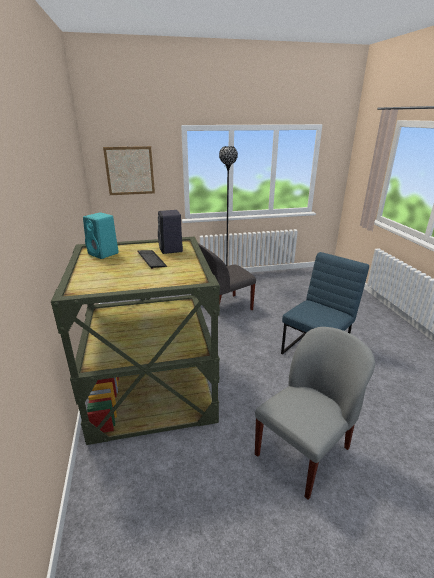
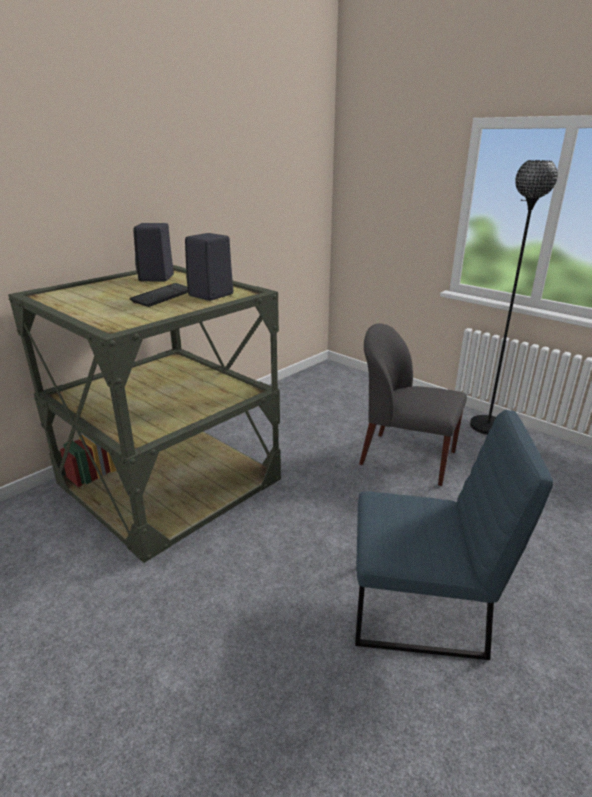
camera: 55 degrees right, 0 degrees up
(104, 254) = (156, 278): turquoise speaker -> black speaker
(130, 170) = (383, 193): picture -> none
(304, 450) = (138, 683): grey chair -> none

